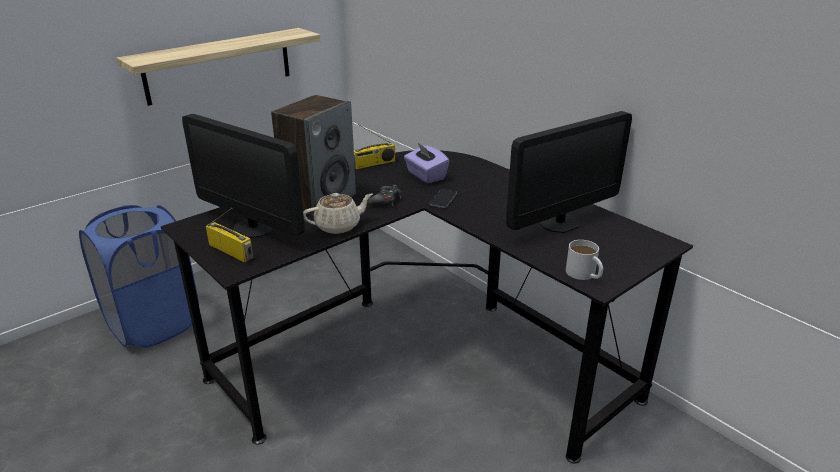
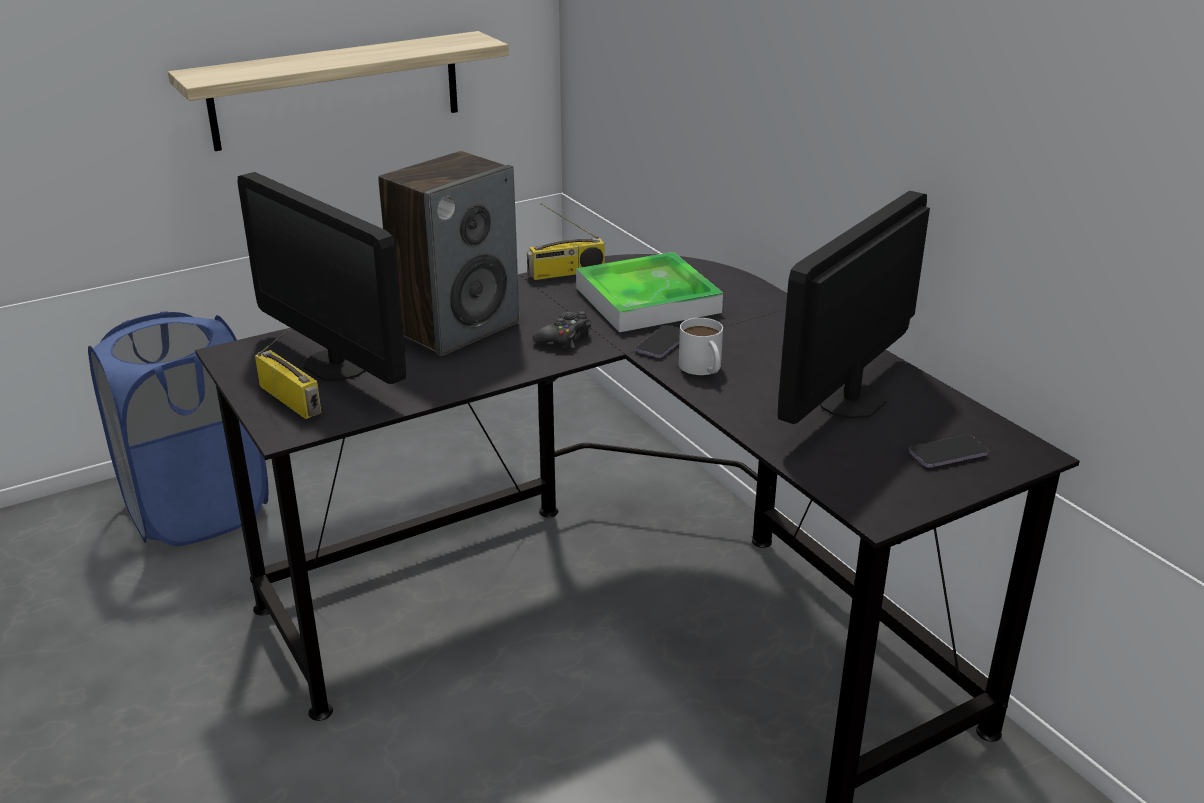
camera: 10 degrees right, 0 degrees up
(339, 226) = (473, 373): beige teapot -> none
(425, 176) = (647, 300): purple tissue box -> tray
(559, 223) = (851, 400): monitor -> monitor turned 150 degrees clockwise
(584, 274) = (859, 492): white mug -> white mug (703, 369)
(623, 248) = (948, 454): none -> phone

